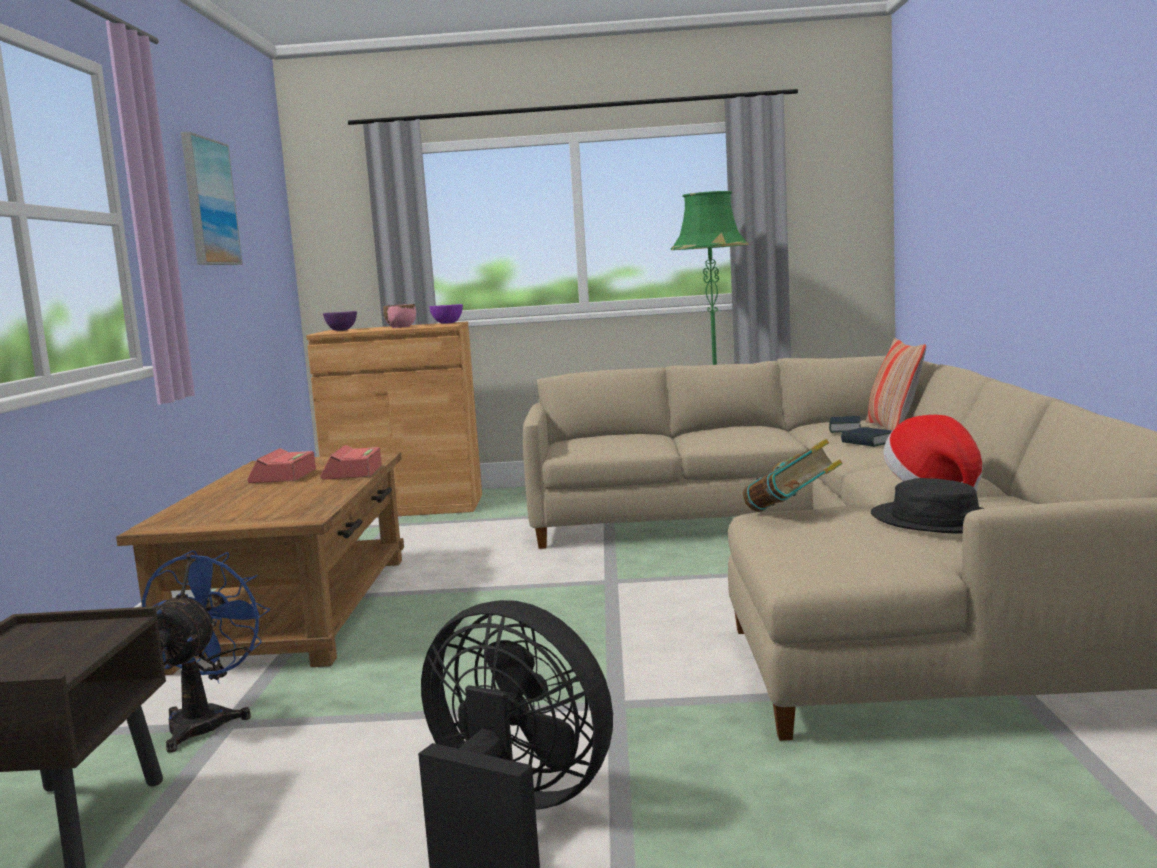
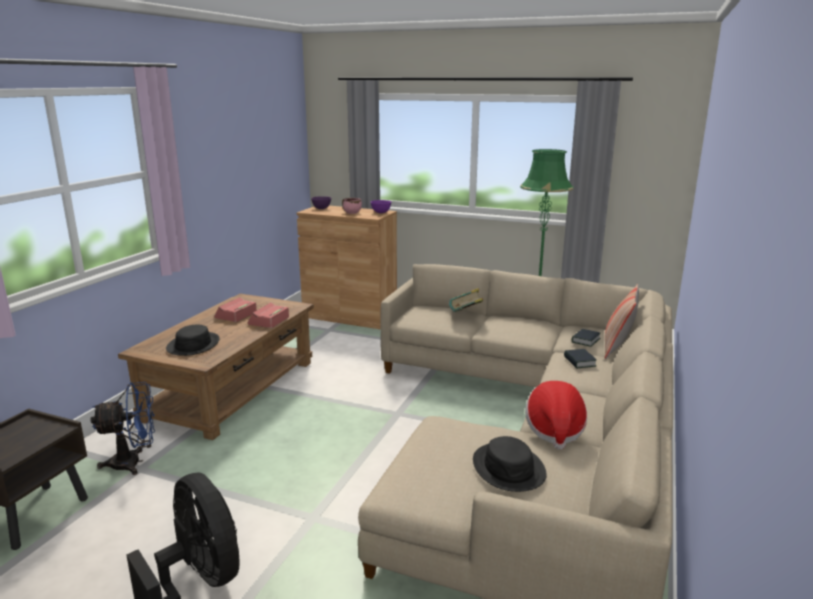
camera: 20 degrees right, 10 degrees up
(206, 720) = (134, 462): blue fan -> blue fan turned 45 degrees clockwise
(209, 202) = (228, 143): picture -> none
(253, 508) = (193, 345): none -> black hat
(791, 514) = (452, 427): book -> book (466, 315)

